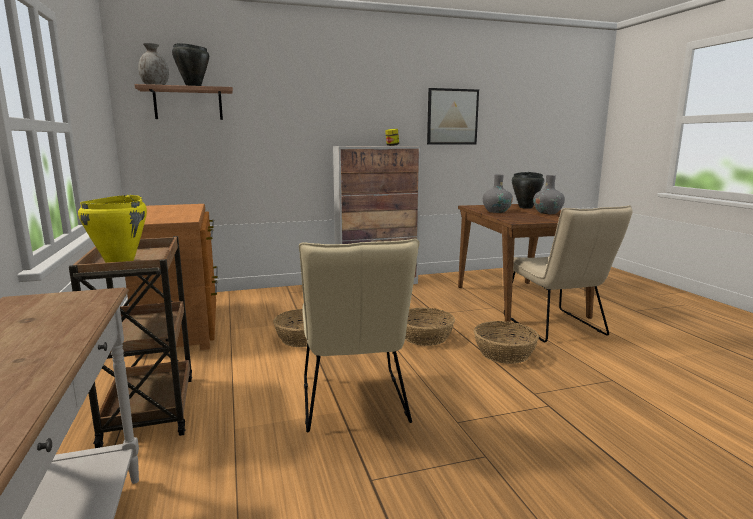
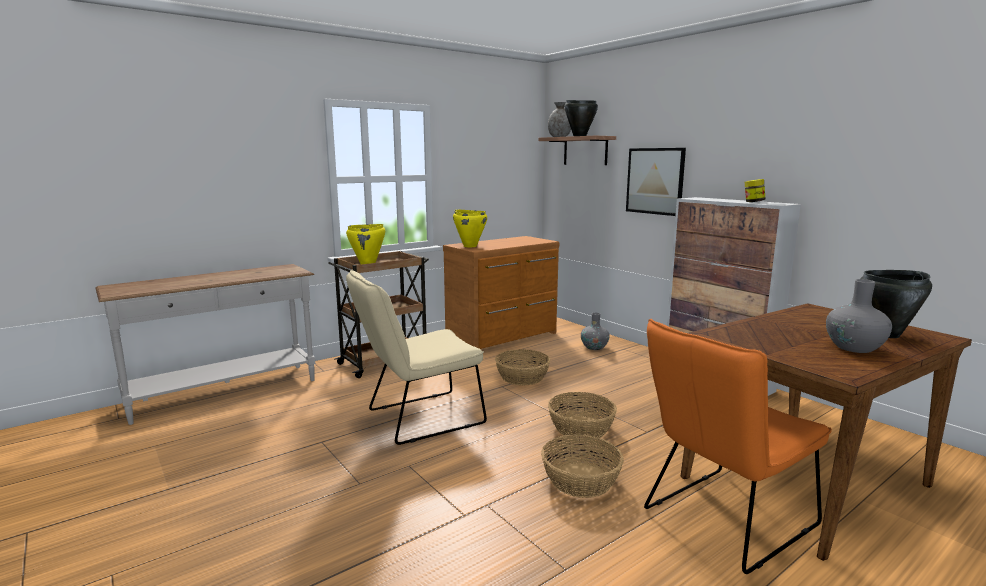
camera: 70 degrees right, 0 degrees up
(159, 220) = (470, 246): none -> yellow cooking pot
(452, 117) = (890, 161): picture -> picture (655, 181)
(496, 211) = (790, 321): grey vase -> grey vase (594, 347)
(557, 328) = (722, 521): beige chair -> orange chair

